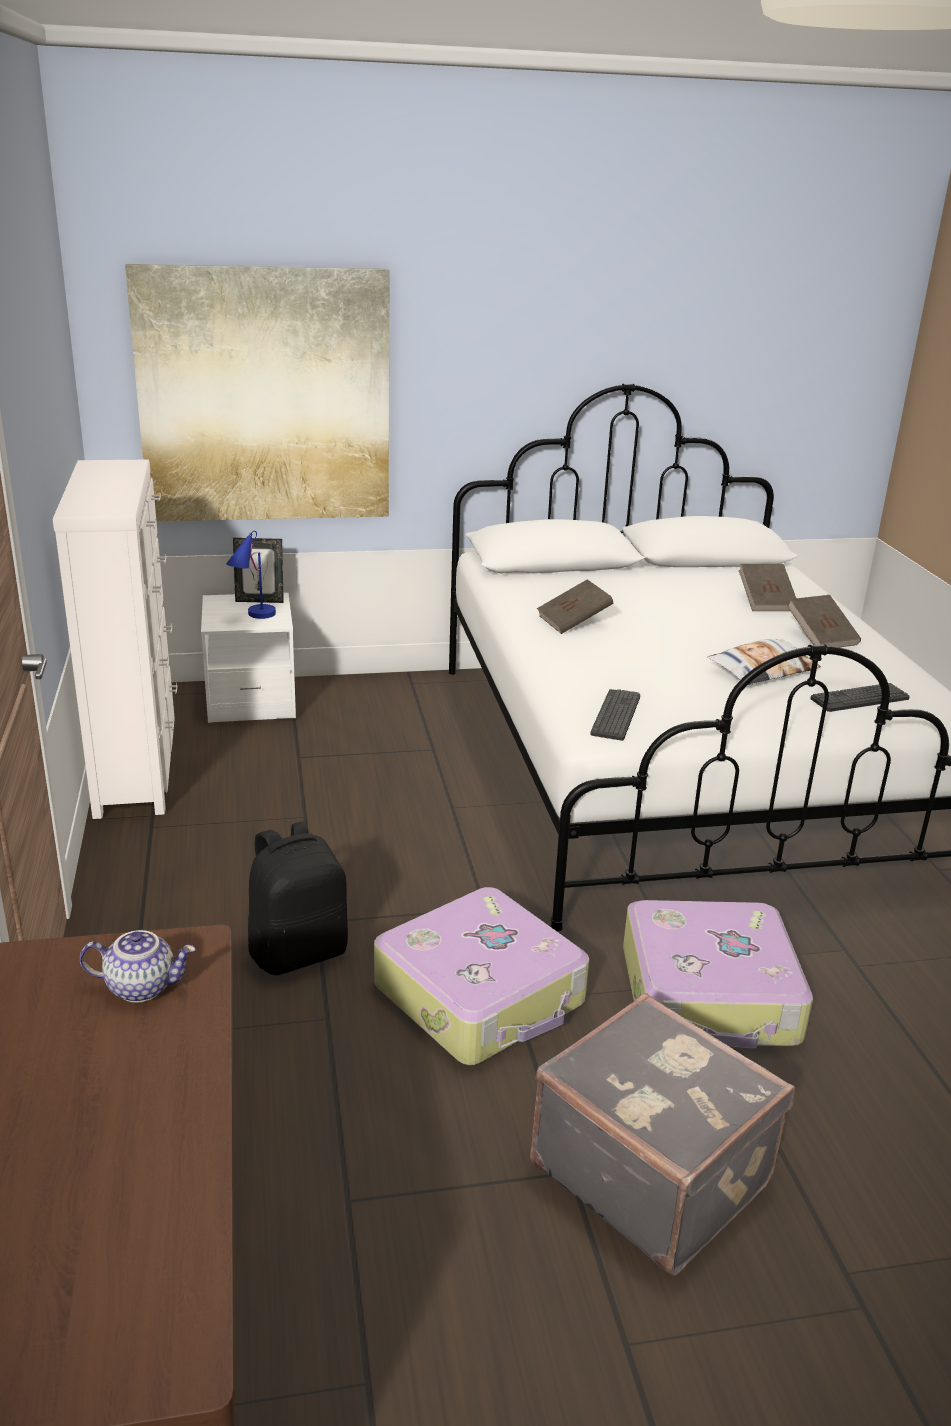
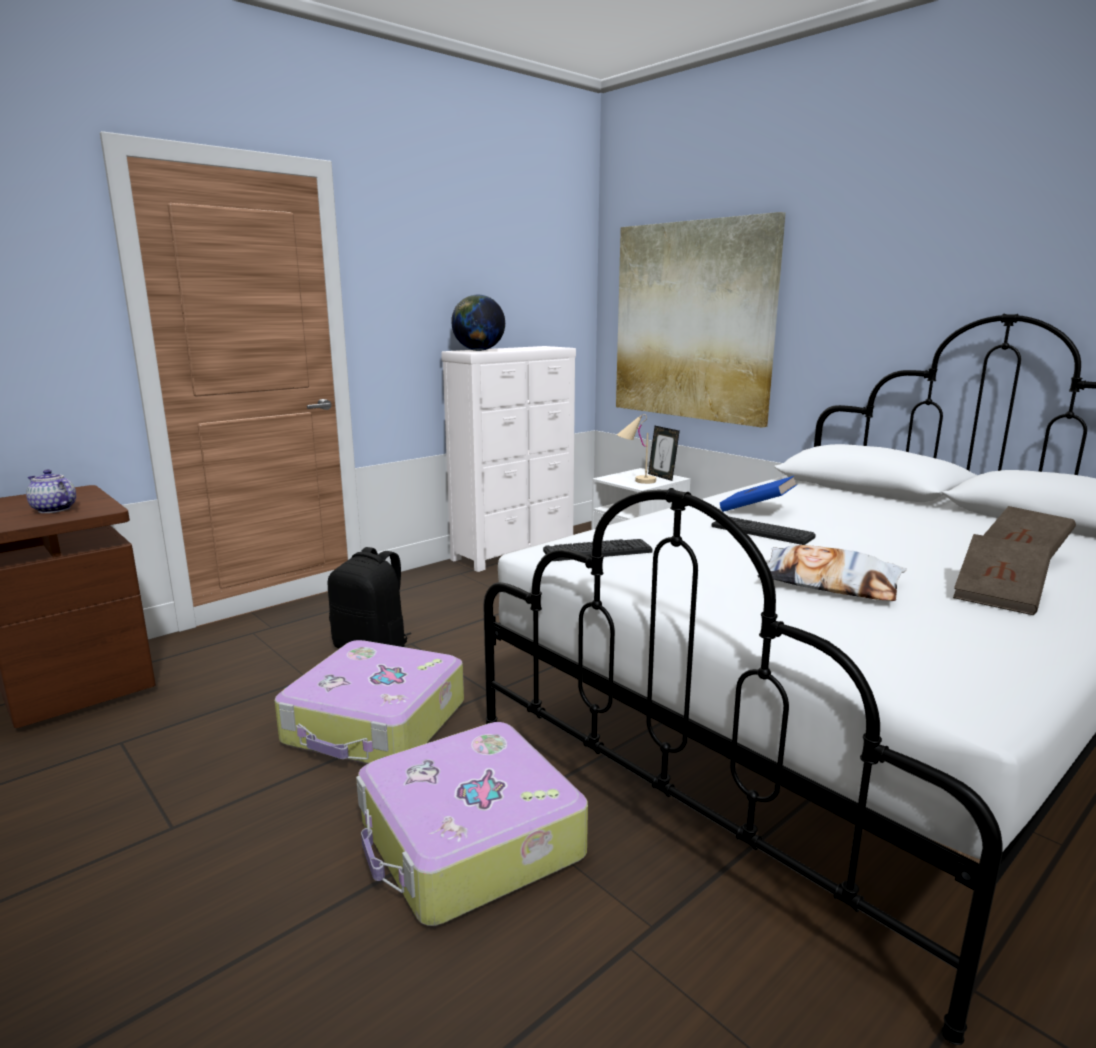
camera: 60 degrees right, 10 degrees down
(97, 502) = (479, 350): none -> globe
(142, 986) = (53, 510): teapot -> teapot turned 150 degrees clockwise
(252, 617) = (635, 481): blue table lamp -> beige table lamp
(573, 622) = (756, 510): brown book -> blue book
(652, 1171) = (184, 873): grey suitcase -> none
(859, 699) = (869, 638): keyboard -> keyboard (762, 532)

